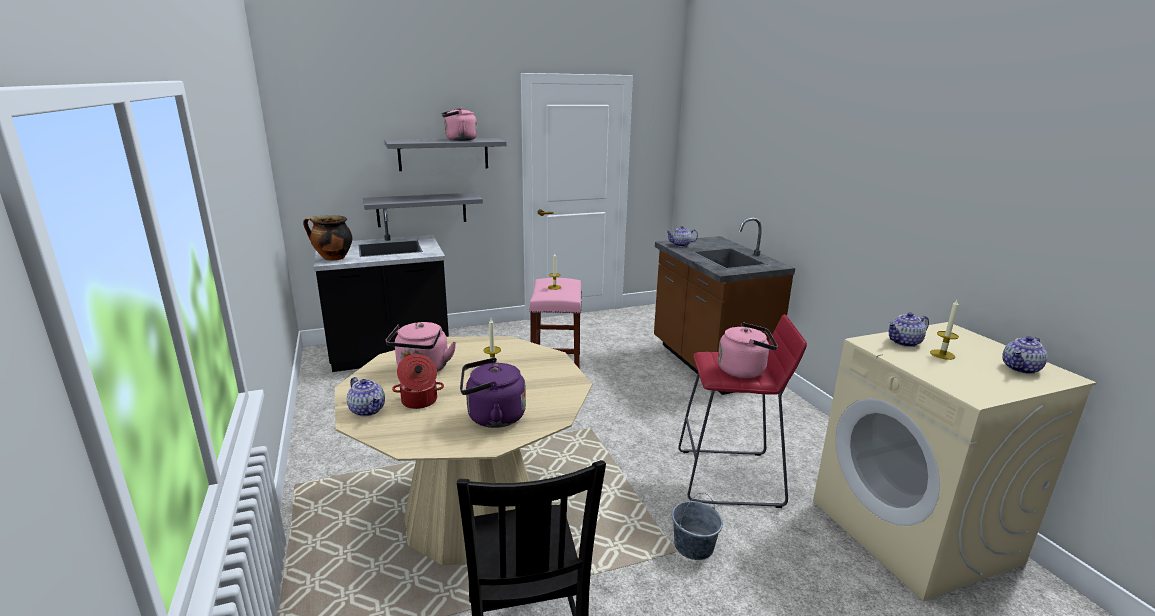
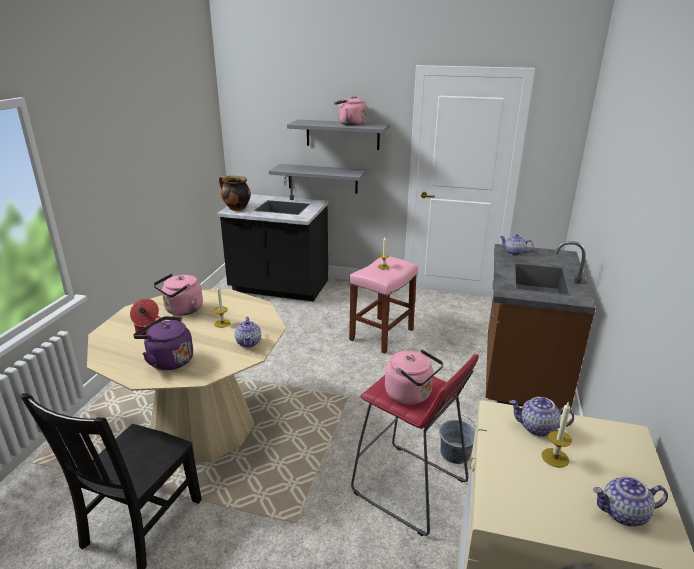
camera: 35 degrees right, 5 degrees up
(368, 410) = (117, 328): teapot -> teapot (249, 343)
(693, 546) = (313, 526): grey bucket -> grey bucket (455, 453)

